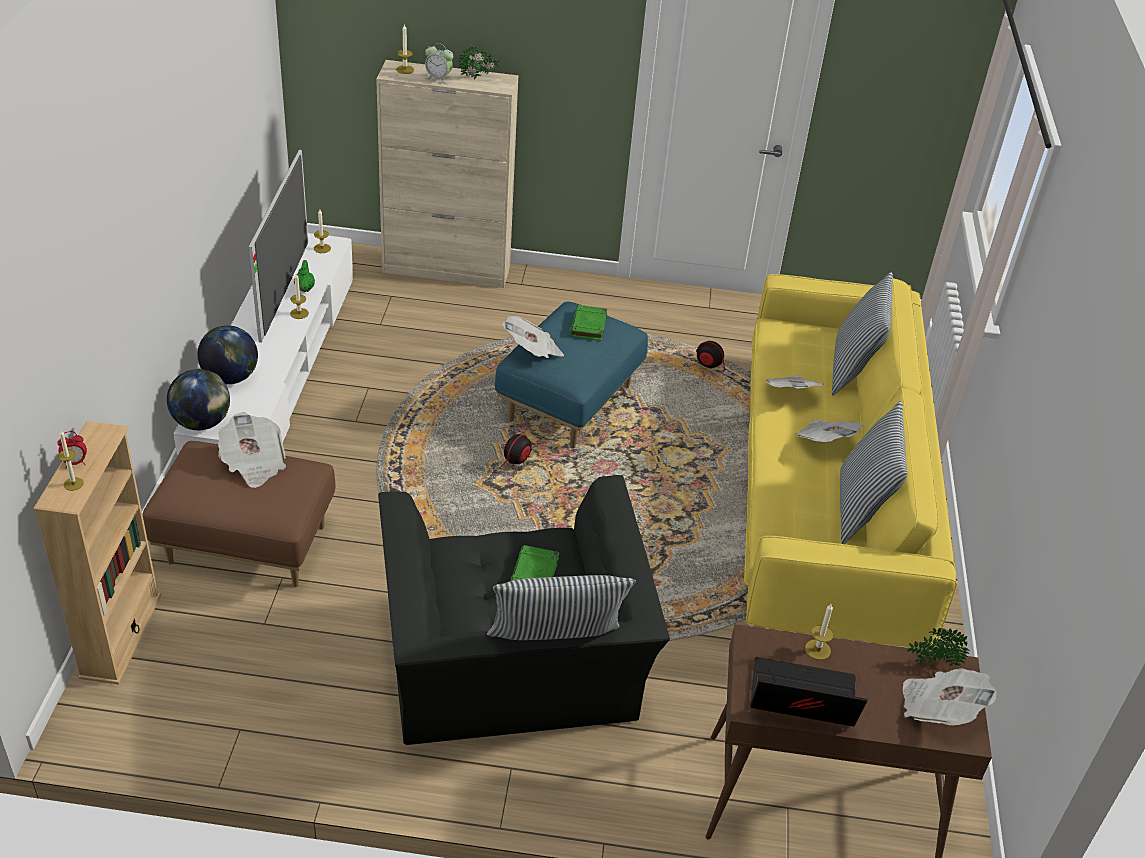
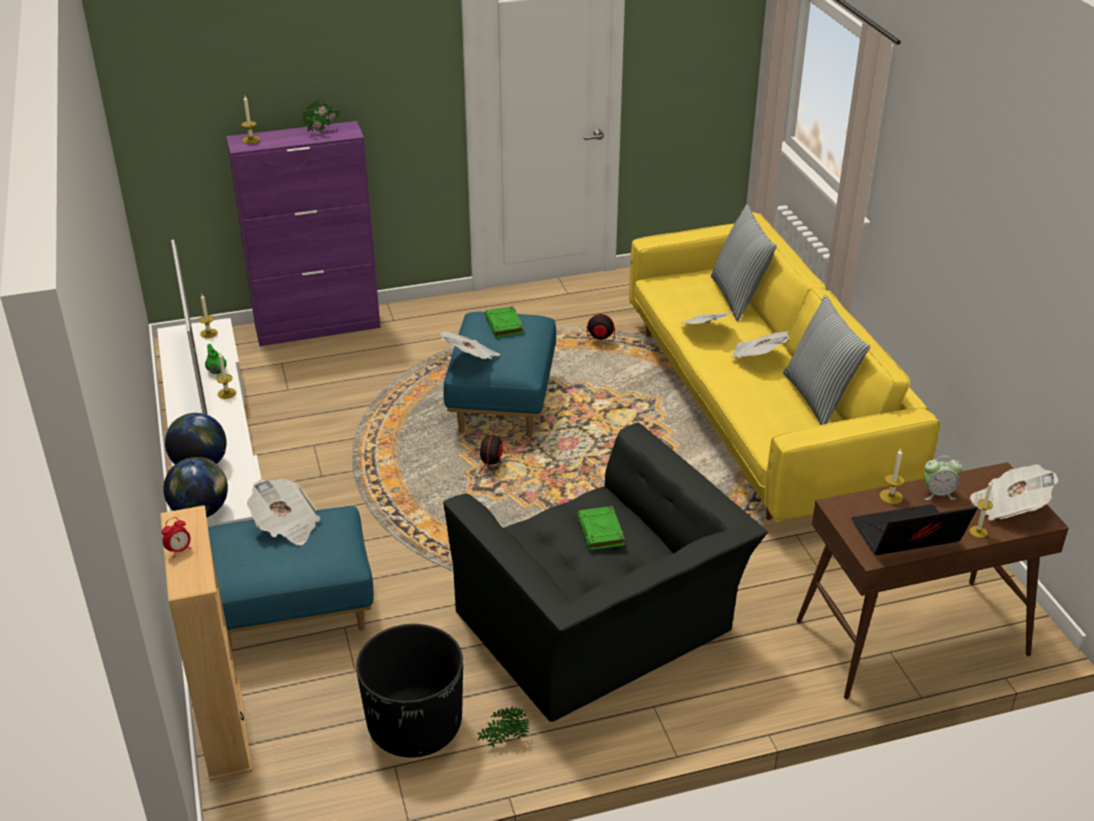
camera: 20 degrees left, 5 degrees down
(73, 484) = (192, 568): candle -> candle (978, 532)
(246, 546) = (292, 613): brown ottoman -> blue ottoman
(282, 698) = (415, 726): none -> black planter
(438, 78) = (287, 139): alarm clock -> alarm clock (938, 494)
(447, 269) = (318, 327): beige cabinet -> purple cabinet
(555, 649) = (684, 571): pillow -> none
(932, 662) = (979, 476): potted plant -> potted plant (503, 741)

